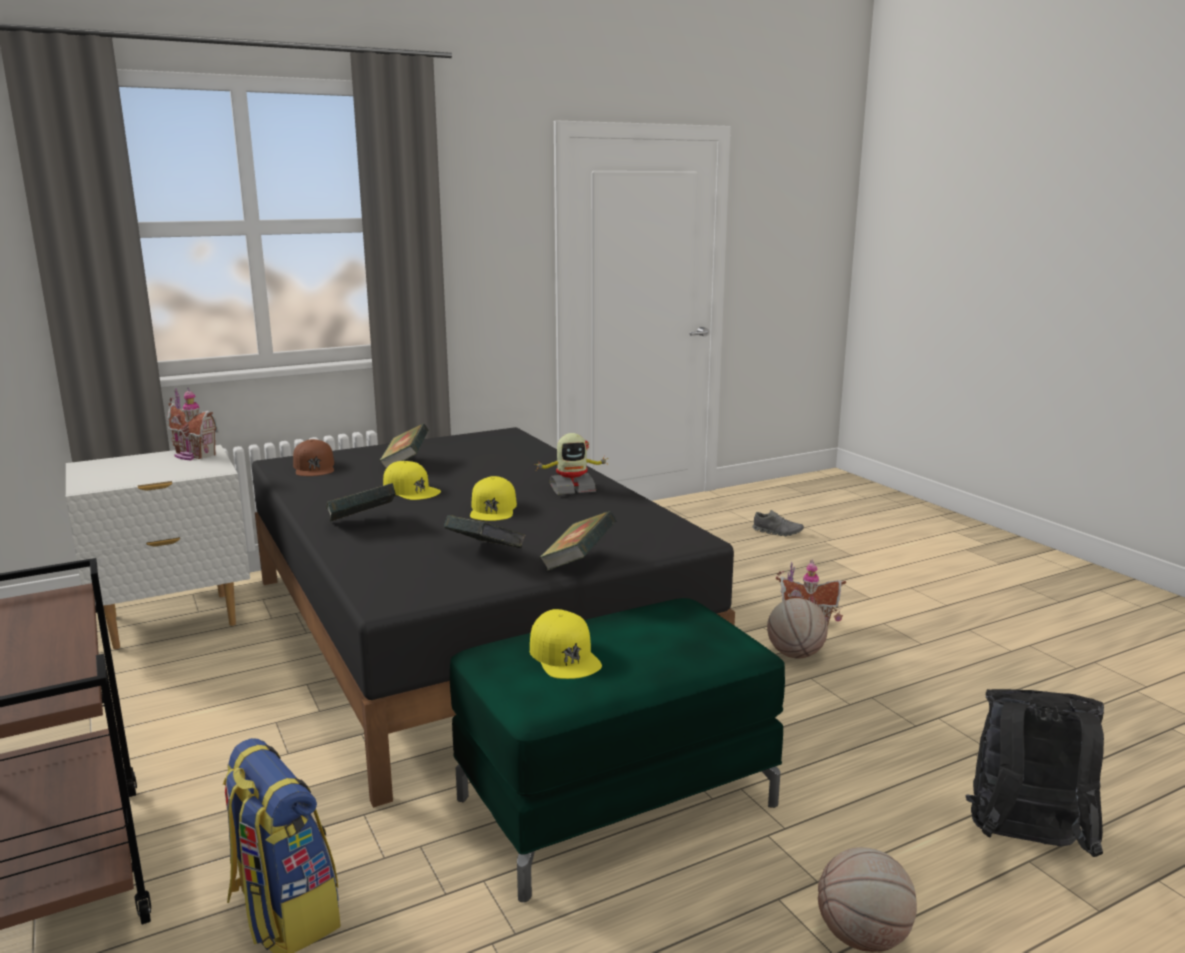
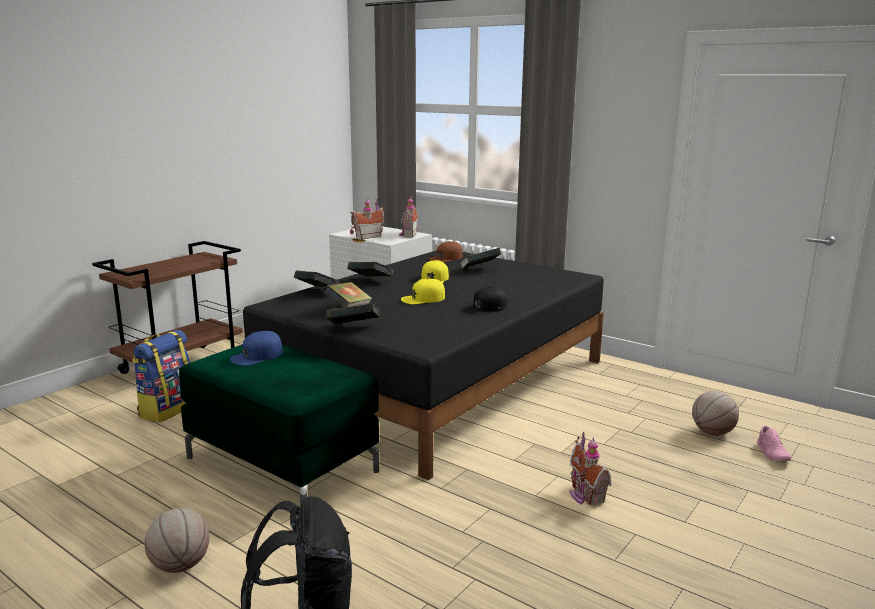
camera: 65 degrees right, 0 degrees up
(149, 477) = (366, 236): none -> toy house
(364, 561) = (317, 292): none -> book
(564, 656) = (257, 356): yellow cap -> blue cap
(572, 488) = (485, 308): toy robot -> black cap
(777, 532) = (772, 454): grey shoe -> pink shoe
(795, 654) = (523, 496): basketball -> basketball (712, 432)

